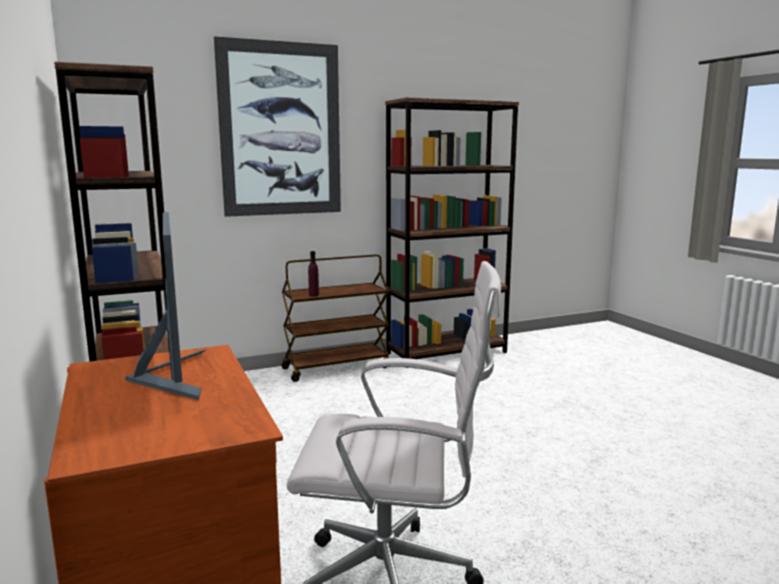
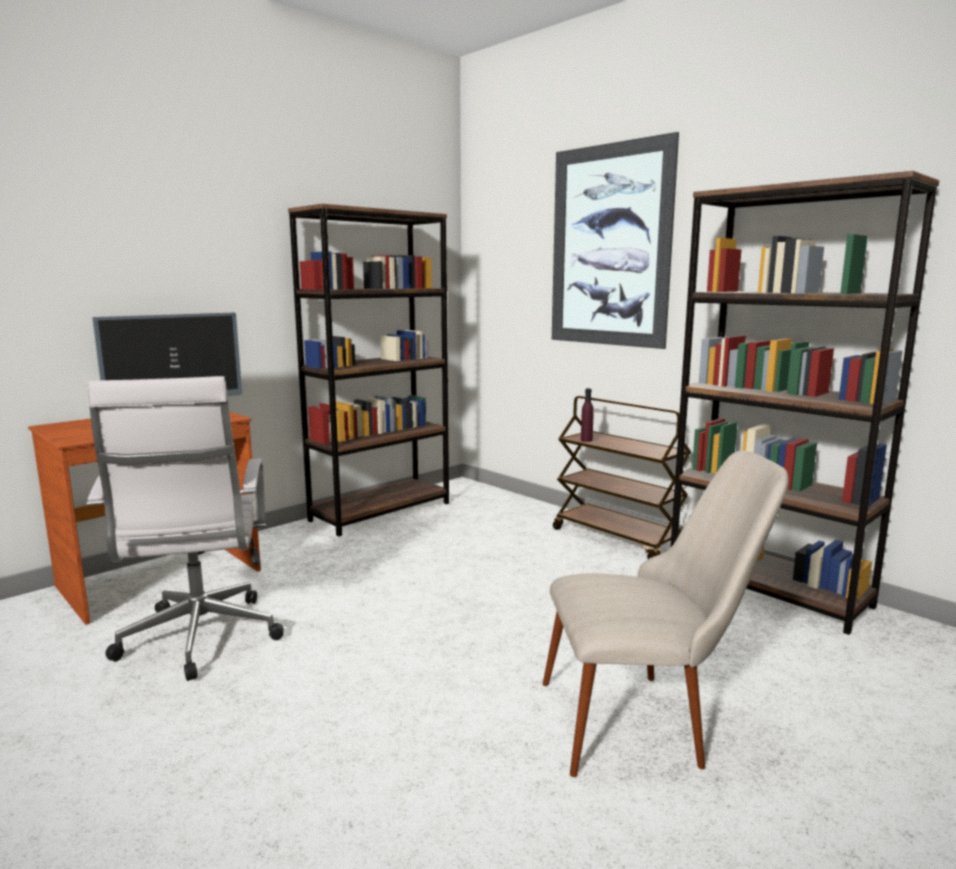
camera: 70 degrees right, 0 degrees up
(575, 413) = (647, 720): none -> beige chair

